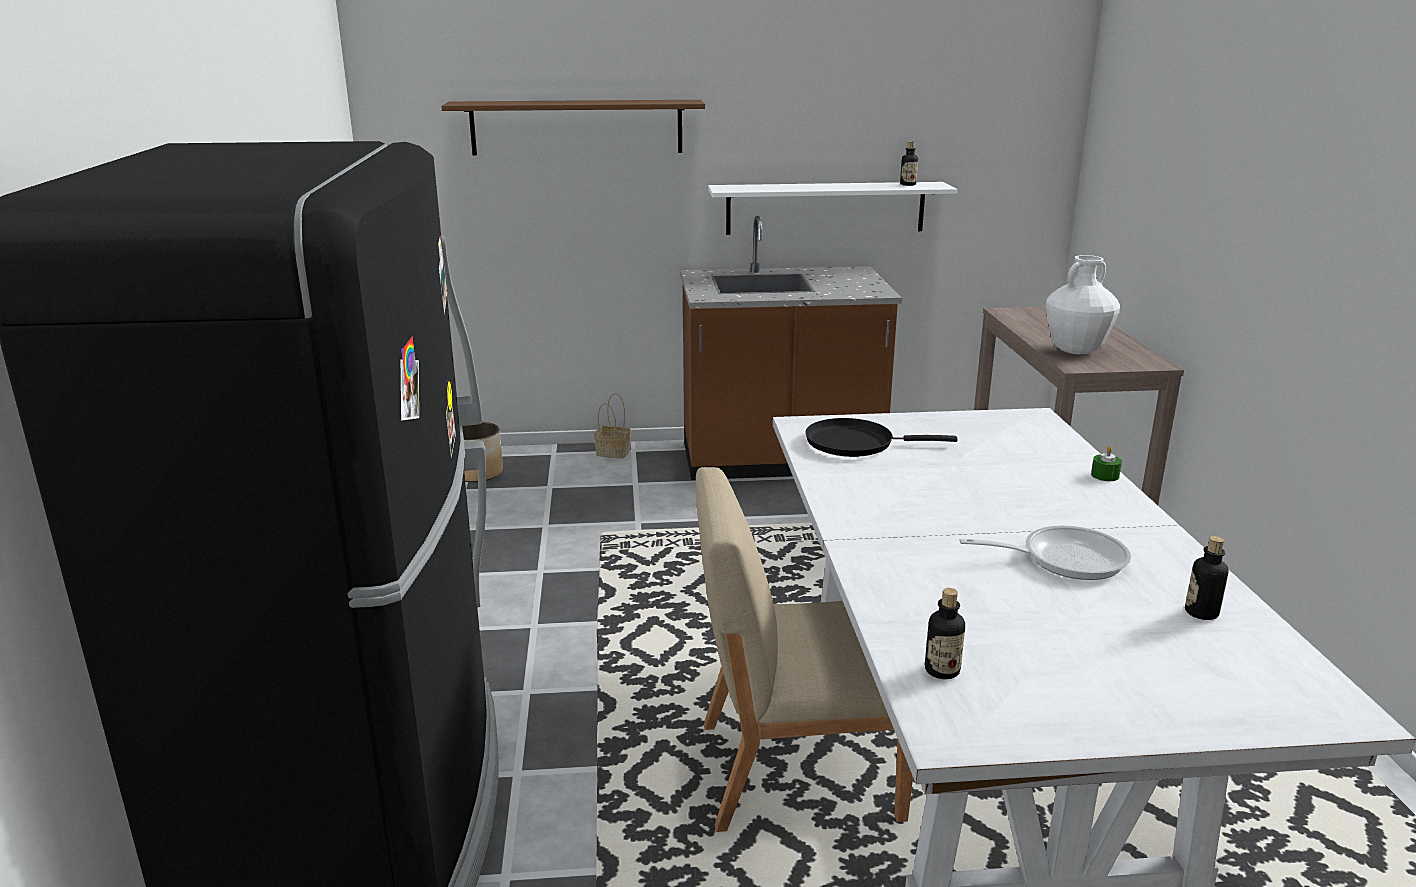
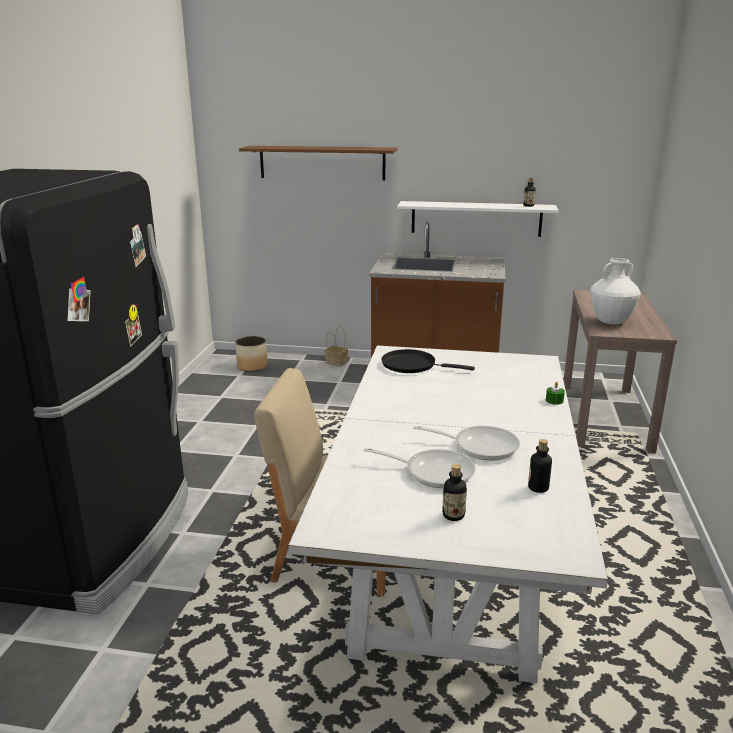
camera: 15 degrees right, 0 degrees up
(942, 670) = (348, 496): bottle -> bottle (453, 515)
(1033, 609) = (433, 472): none -> frying pan

